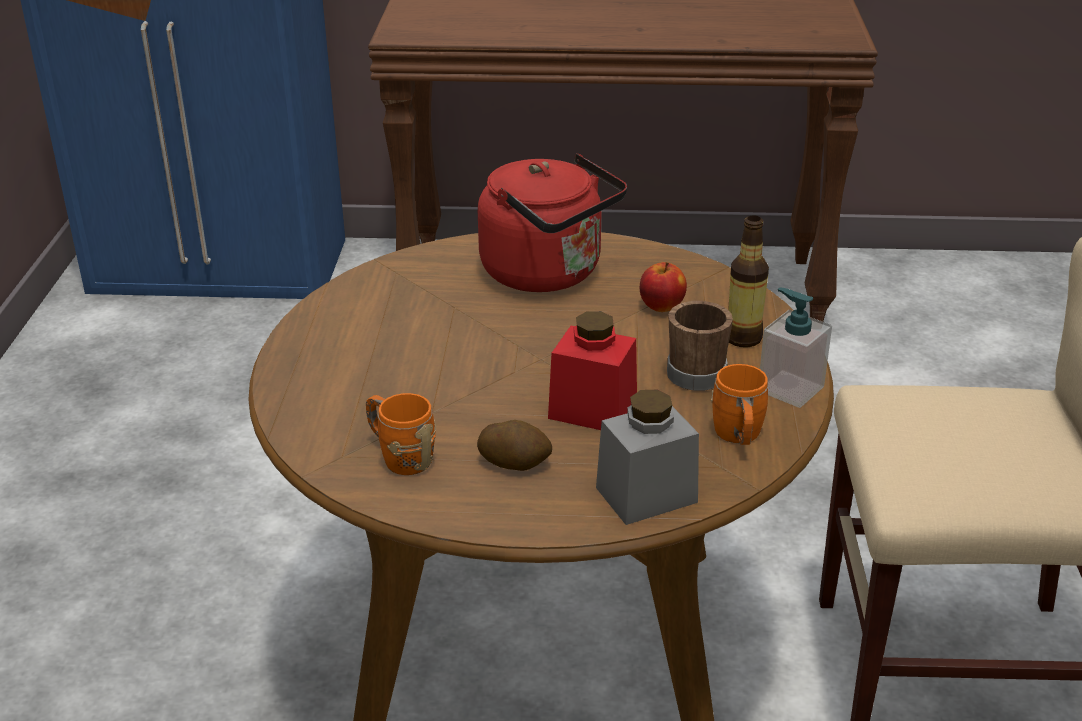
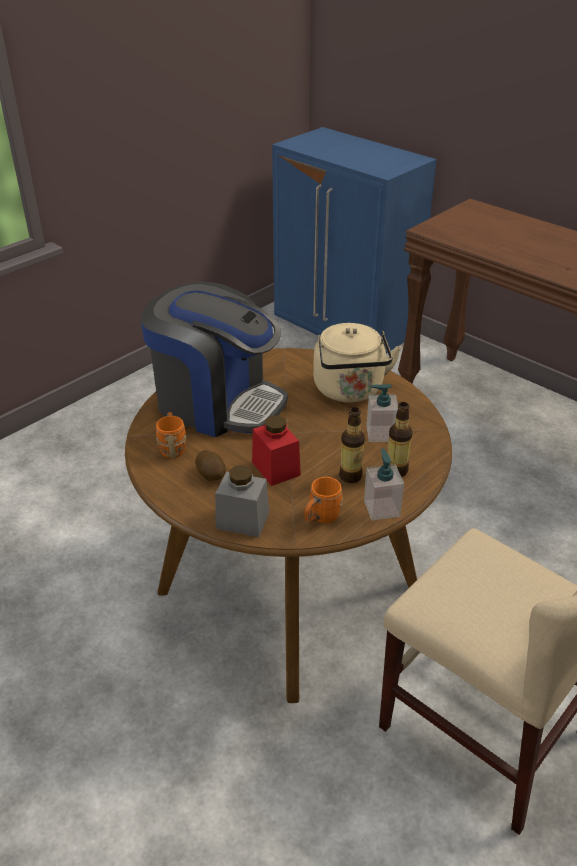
camera: 40 degrees right, 5 degrees up
(381, 369) = (217, 403): none -> coffee machine
(548, 274) = (350, 391): red kettle -> beige kettle
(661, 306) = (380, 434): apple -> soap dispenser
(700, 371) = (350, 476): brown mug -> bottle

